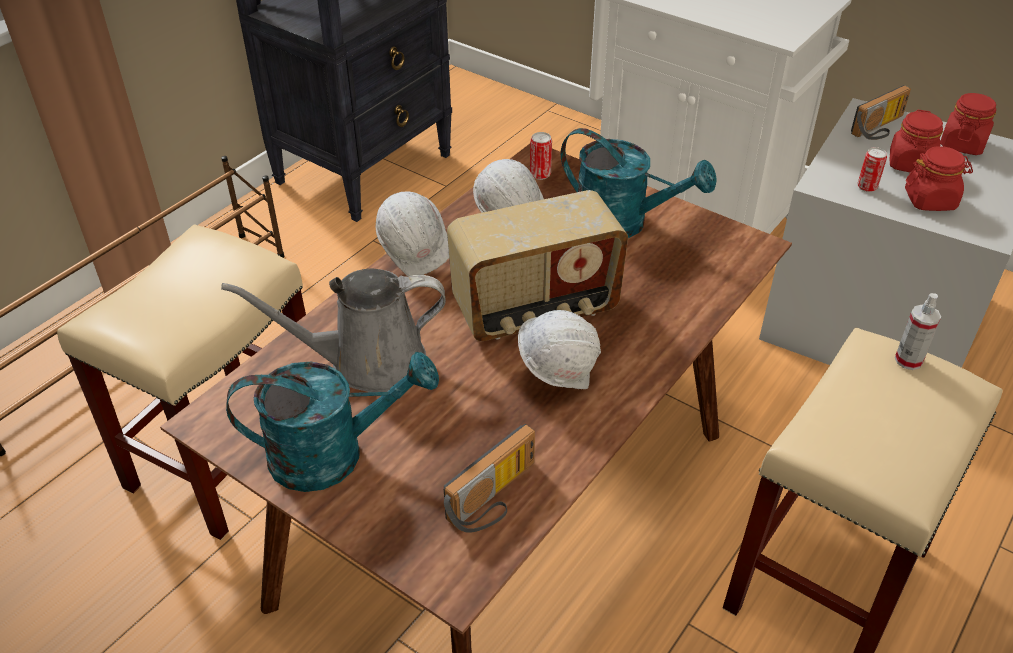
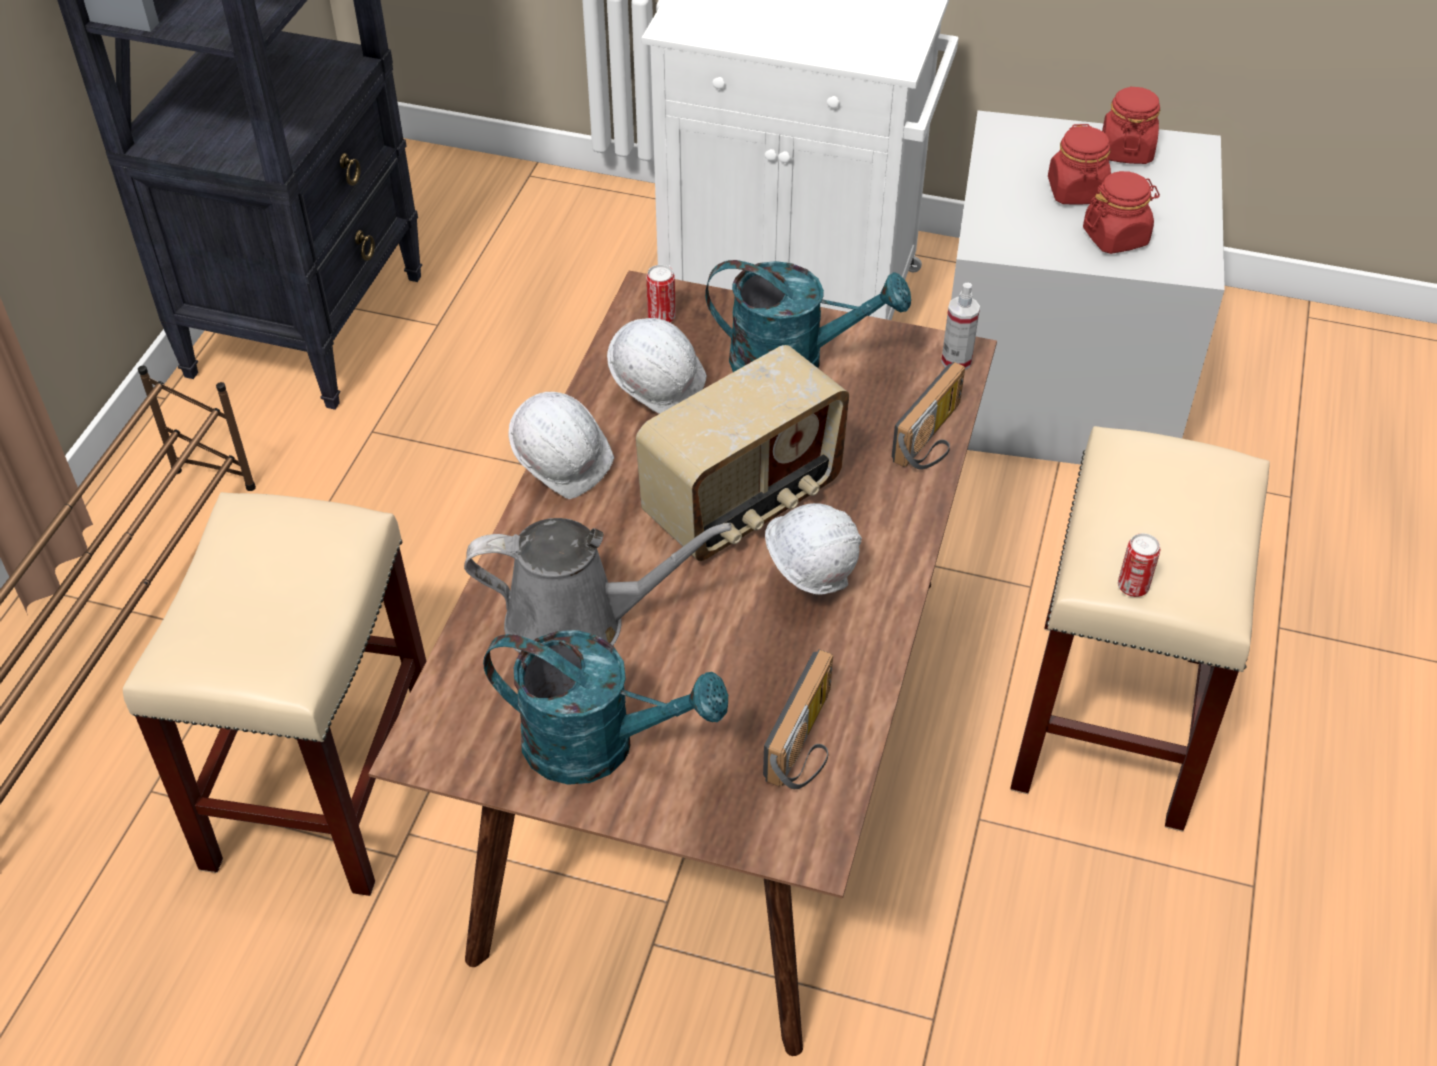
camera: 20 degrees left, 5 degrees up
(333, 454) = (599, 745): turquoise watering can -> turquoise watering can turned 45 degrees clockwise
(367, 362) = (578, 623): grey watering can -> grey watering can turned 150 degrees counterclockwise
(867, 187) = (1039, 236): can -> can (1132, 587)
(880, 128) = (1026, 149): radio -> radio (934, 439)
(908, 360) = (1166, 453): spray bottle -> spray bottle (956, 361)

